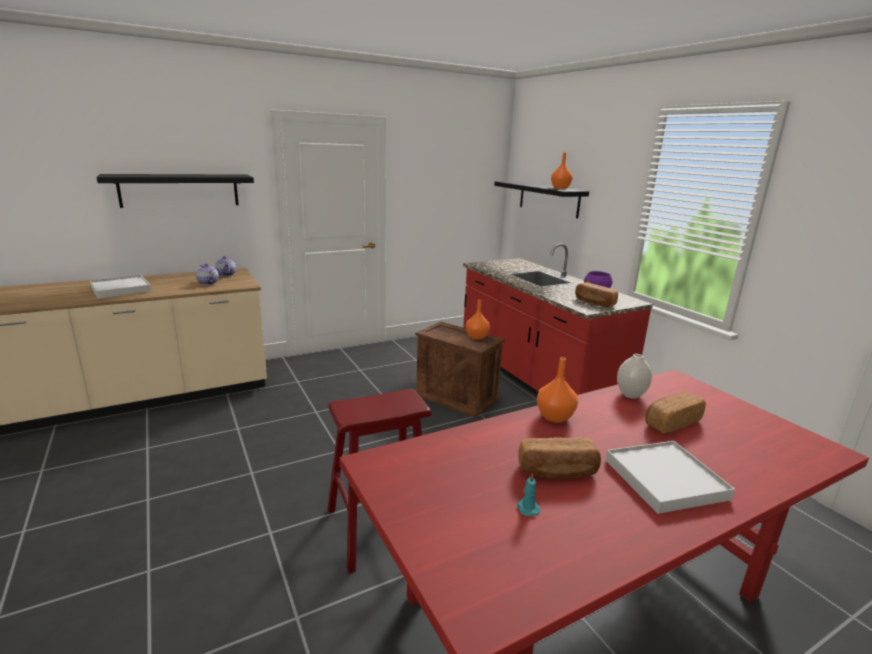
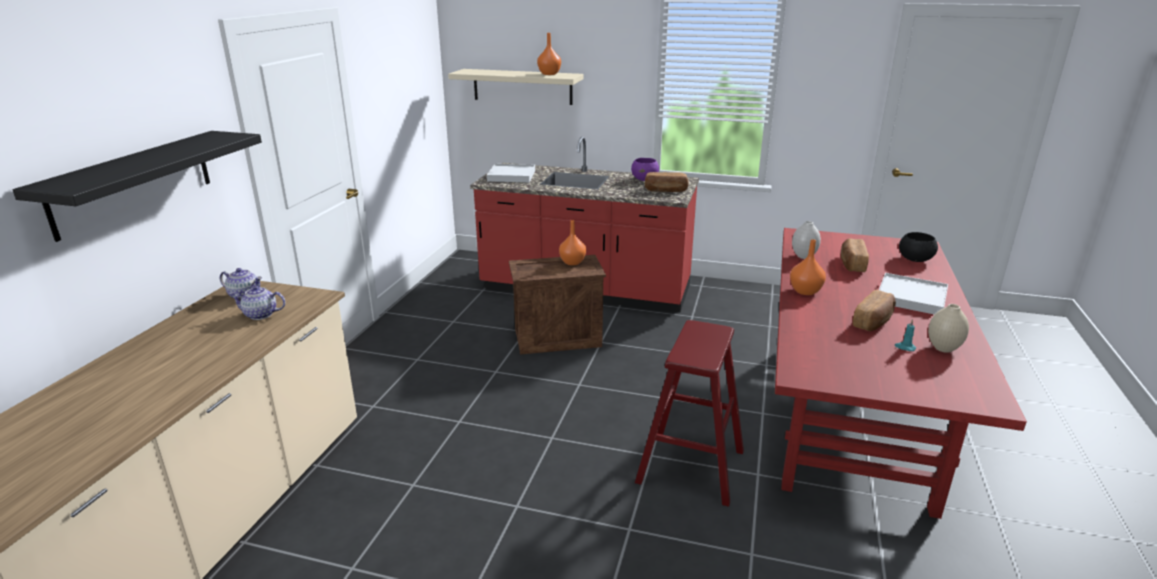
camera: 45 degrees left, 5 degrees up
(121, 289) = (159, 375): white tray -> white tray (511, 176)
(548, 199) = (522, 86): black shelf -> beige shelf
(569, 536) = (942, 348): none -> beige vase
(773, 455) = (914, 259): none -> black bowl

